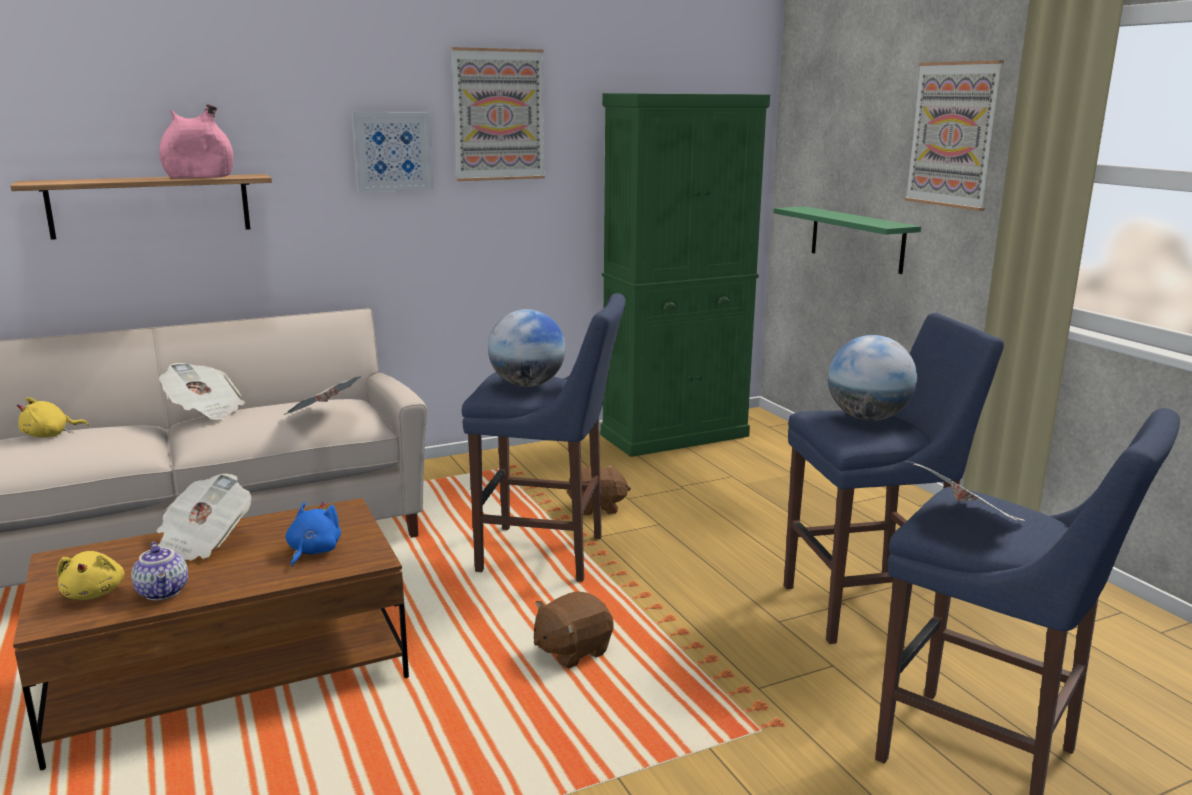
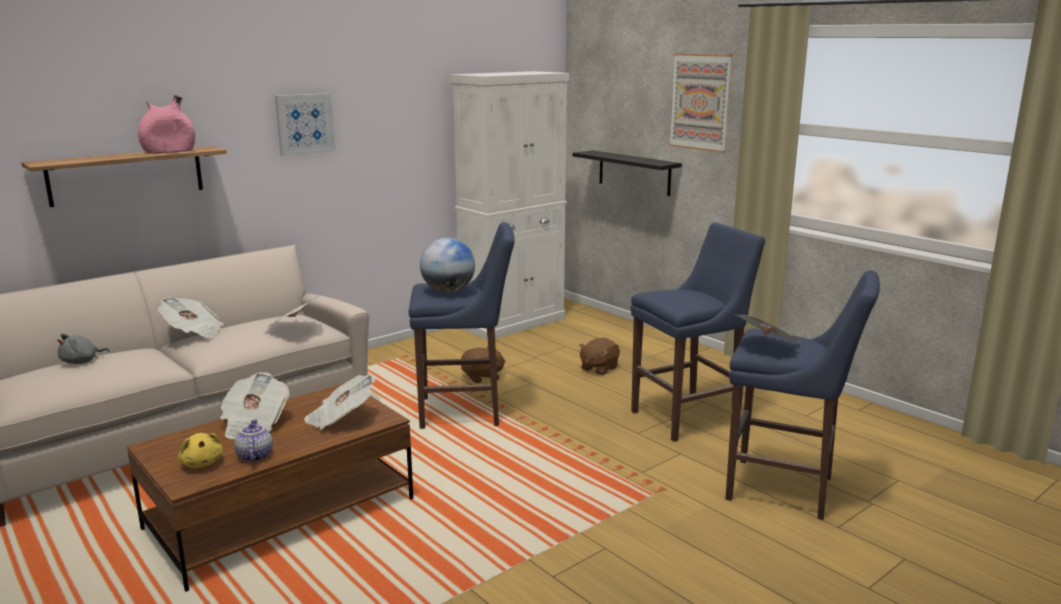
camera: 15 degrees left, 0 degrees up
(50, 435) = (82, 362): yellow plush toy -> grey plush toy
(164, 592) = (254, 456): teapot -> teapot turned 150 degrees counterclockwise
(313, 551) = (340, 419): blue plush toy -> newspaper
(498, 115) = (379, 93): picture -> none
(572, 650) = (513, 467): brown plush toy -> brown plush toy (598, 368)
(675, 435) = (513, 322): green cabinet -> white cabinet
(857, 239) = (634, 172): green shelf -> black shelf
(868, 418) = (683, 293): globe -> none

